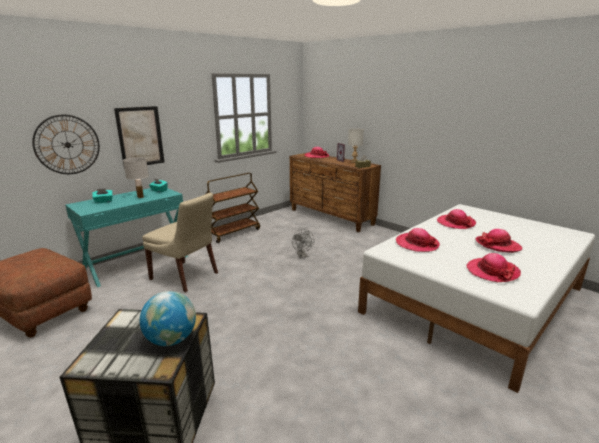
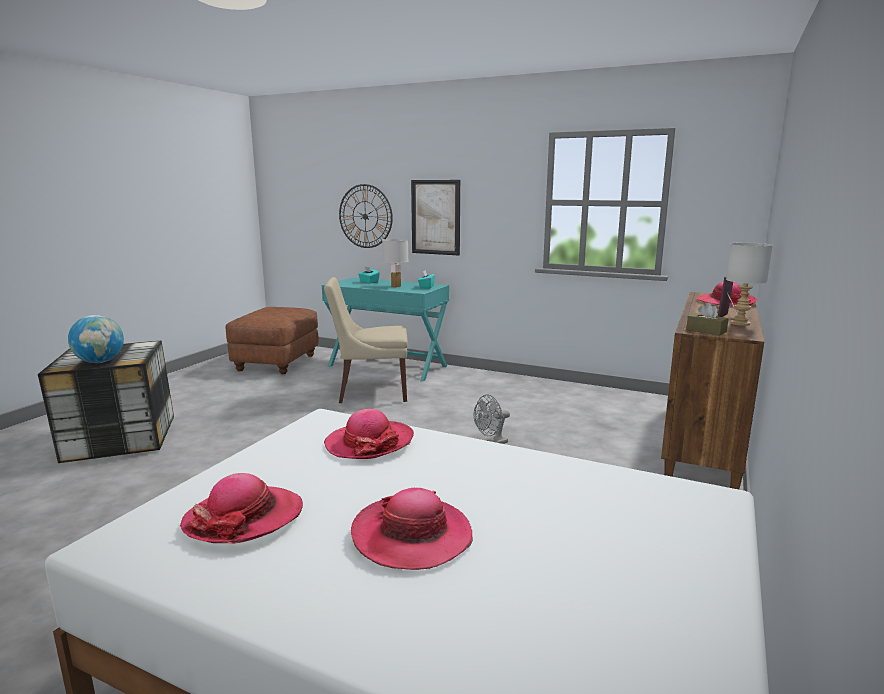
camera: 70 degrees right, 5 degrees down
(186, 276) = (370, 392): beige chair -> beige chair turned 75 degrees clockwise
(233, 233) = (522, 387): brown cart -> none
(455, 223) = (544, 482): hat -> none

